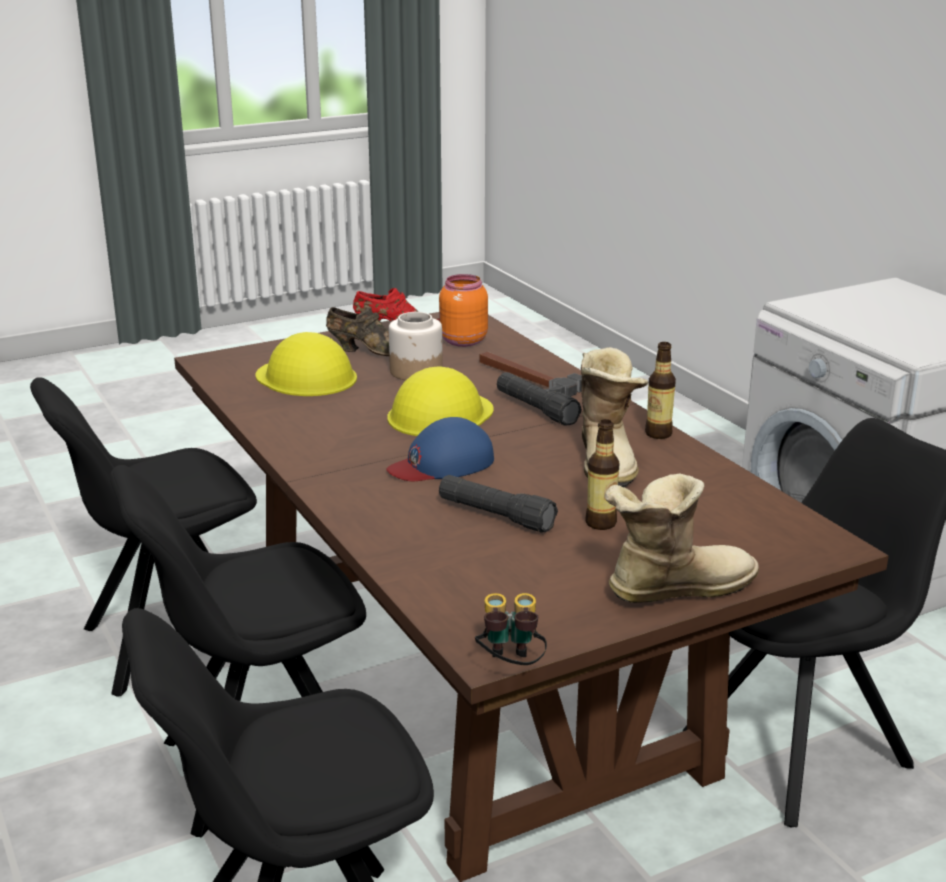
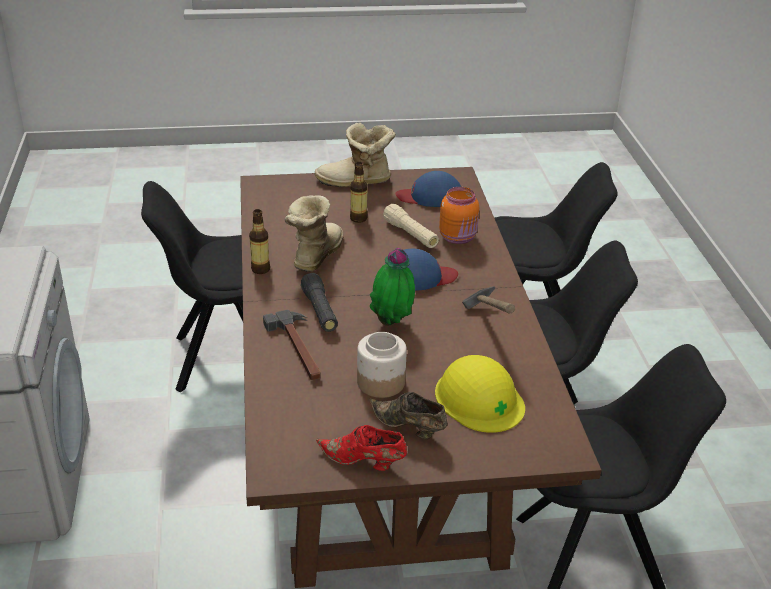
camera: 160 degrees left, 10 degrees up
(317, 429) = (489, 329): none -> hammer
(440, 414) = (392, 323): yellow hard hat -> potted plant
(462, 341) = (310, 421): orange jar -> orange jar (458, 238)
(496, 516) = (410, 234): black flashlight -> beige flashlight
(509, 667) = (452, 169): binoculars -> none
(511, 590) = (430, 196): none -> blue cap

